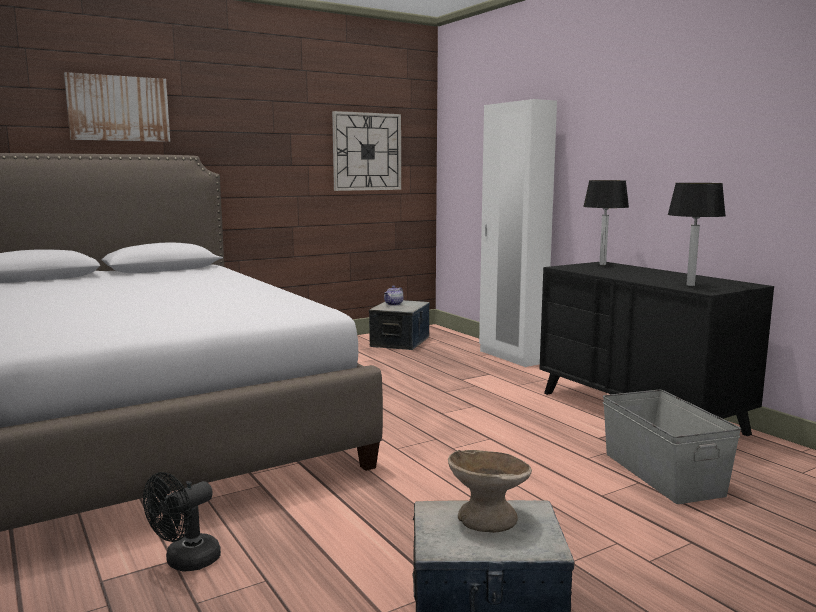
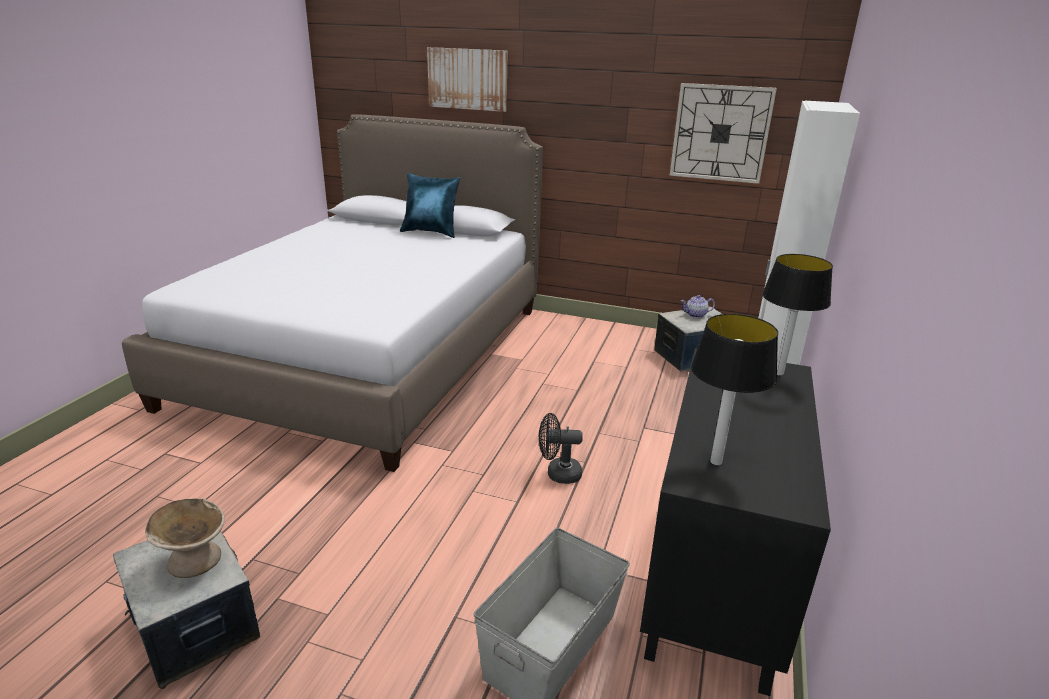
camera: 50 degrees right, 15 degrees up
(137, 274) = (431, 232): none -> blue pillow
(185, 562) = (200, 468): black fan -> black fan (558, 474)

